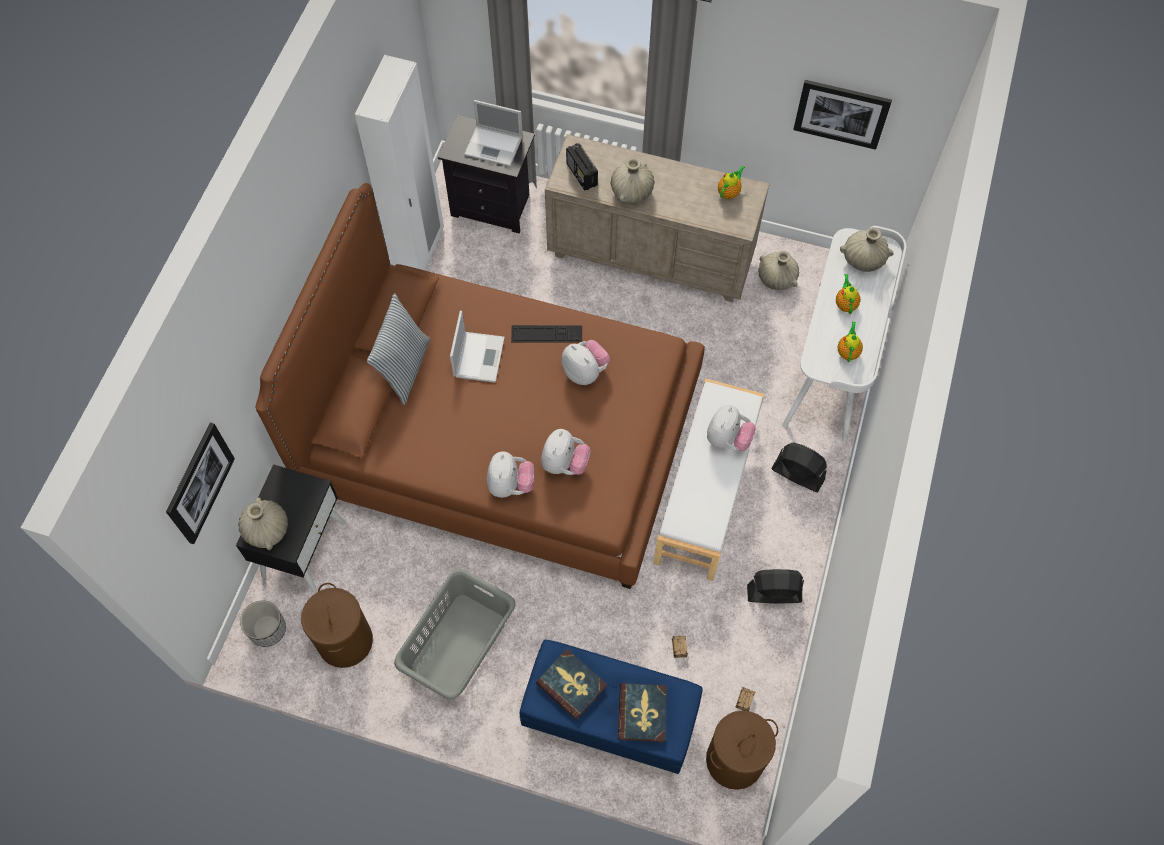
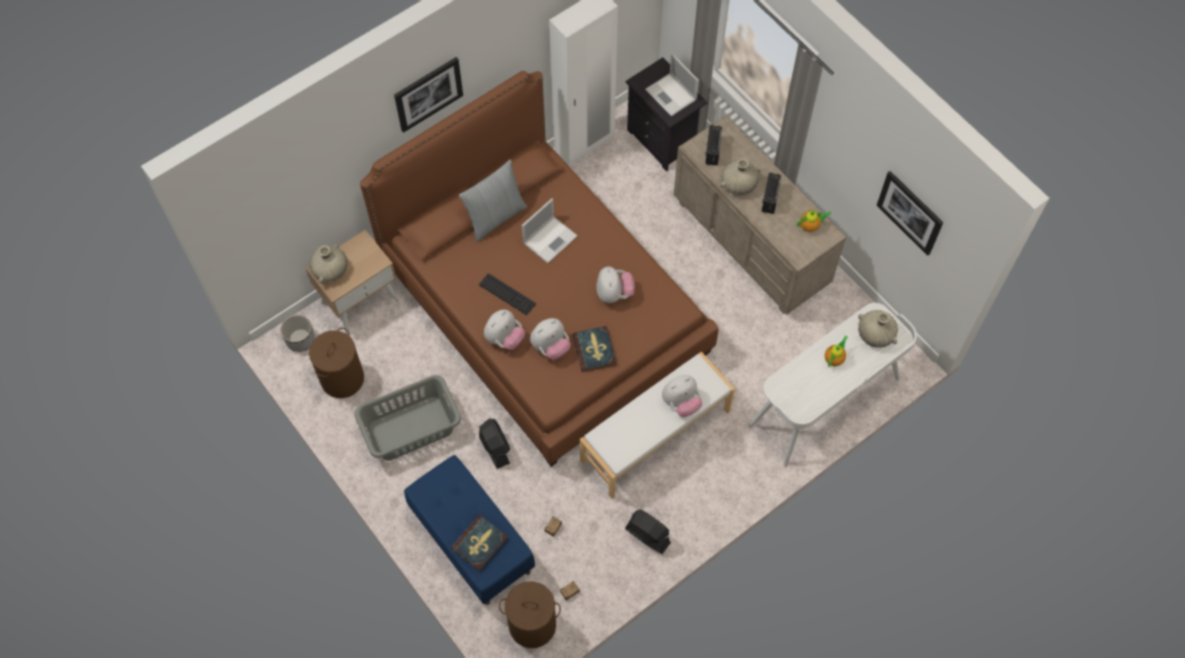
camera: 35 degrees right, 0 degrees up
(199, 483) = (290, 208): picture -> picture (428, 93)
(303, 547) = (360, 301): black nightstand -> beige nightstand
(546, 334) = (608, 251): keyboard -> keyboard (507, 294)
(571, 684) = (449, 495): book -> book (594, 350)
(672, 189) = (770, 199): none -> radio
(776, 279) = (831, 317): beige vase -> none
(797, 474) = (731, 465): black fan -> black fan (495, 447)
(848, 351) = (807, 393): teapot -> none

